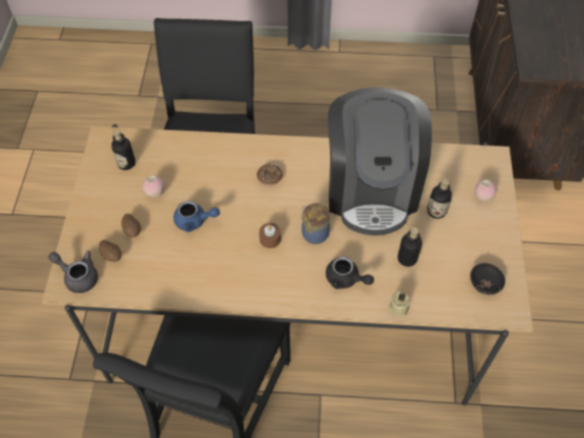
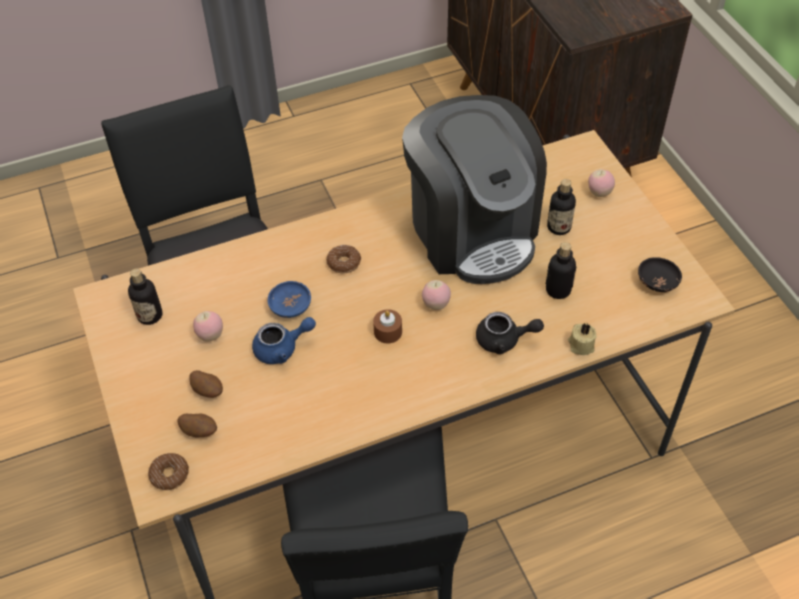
camera: 25 degrees left, 5 degrees down
(78, 276) = (169, 475): grey teapot -> donut
(216, 194) = (290, 307): none -> blue bowl
(314, 233) = (436, 304): jar -> apple

